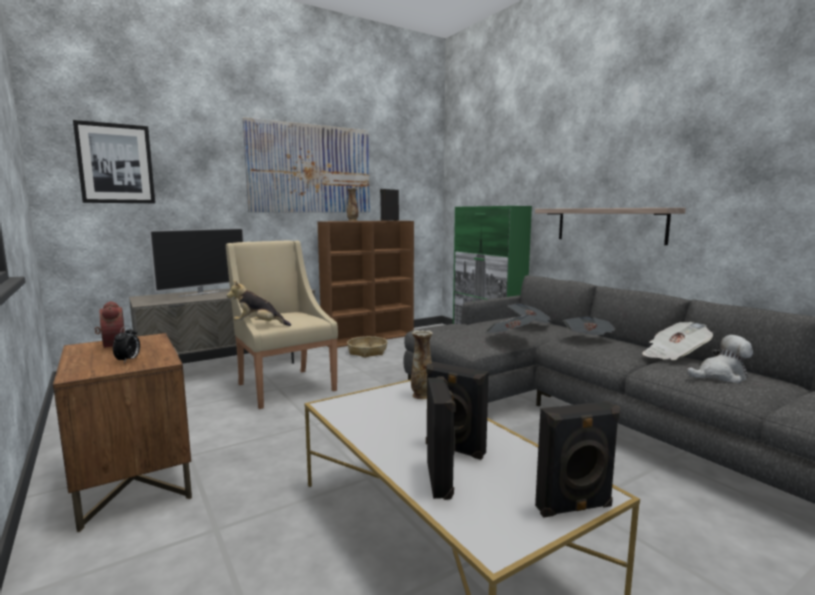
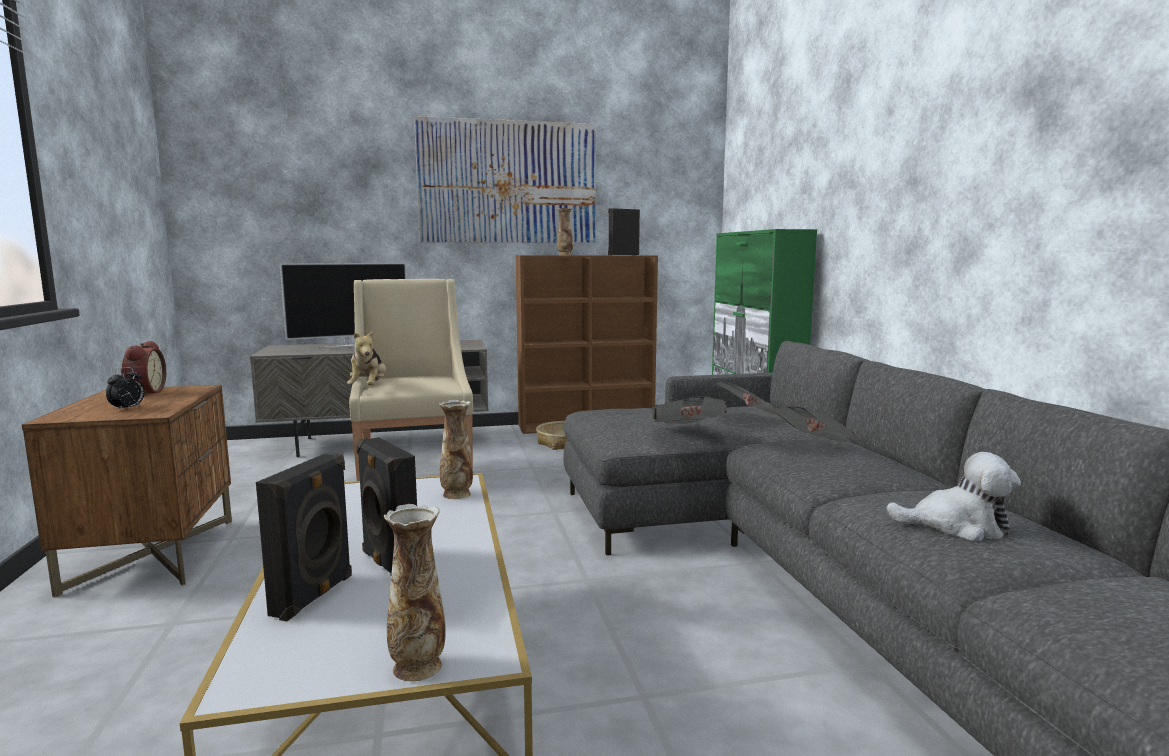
camera: 20 degrees right, 0 degrees up
(116, 164) = (259, 182): picture -> none
(259, 325) = (369, 388): plush toy -> plush toy turned 120 degrees counterclockwise
(575, 508) = (418, 666): black speaker -> vase
(609, 225) = (914, 258): shelf -> none
(673, 356) = (925, 485): newspaper -> none

